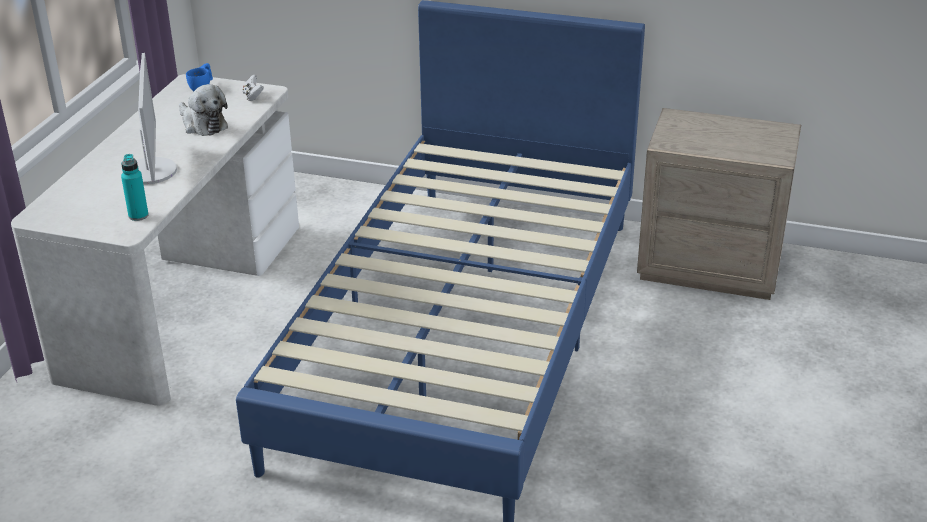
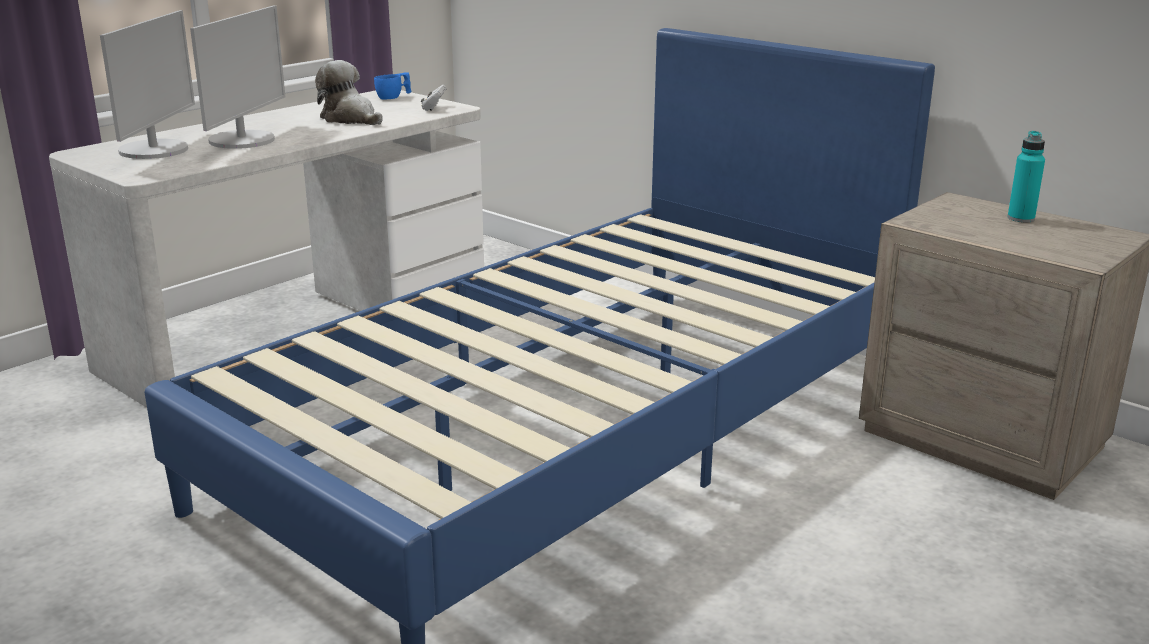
camera: 25 degrees right, 10 degrees down
(95, 200) = (155, 150): none -> monitor
(138, 215) = (173, 166): turquoise bottle -> turquoise bottle (1021, 218)
(203, 125) = (350, 119): plush toy -> plush toy turned 150 degrees clockwise

